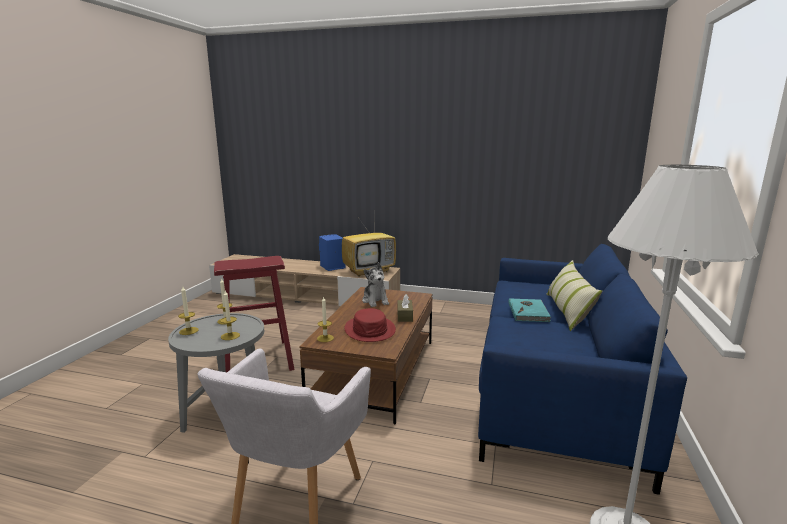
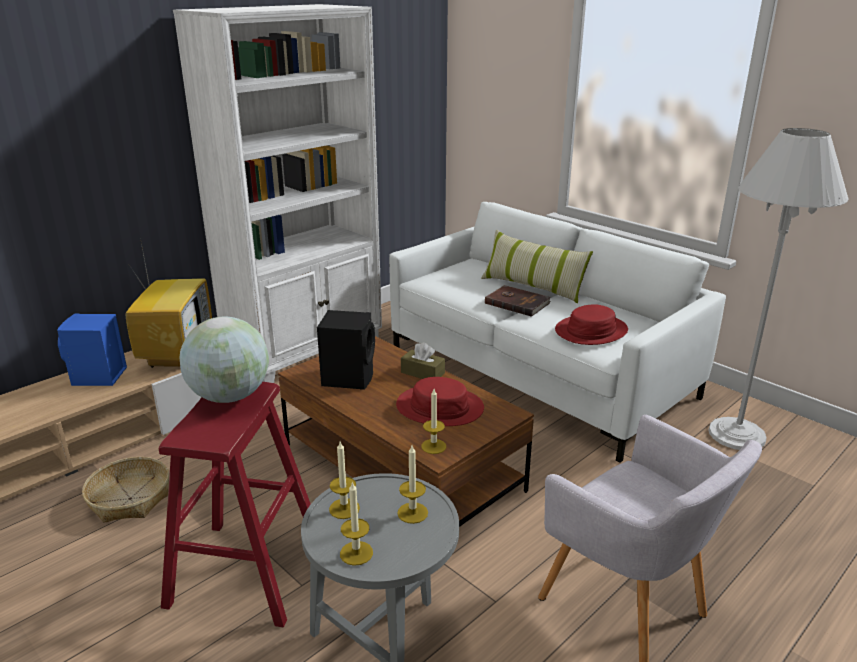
camera: 60 degrees left, 10 degrees up
(263, 260) = (229, 396): none -> globe
(290, 318) = (130, 499): none -> basket
(375, 301) = (349, 377): plush toy -> black speaker
(453, 310) = (307, 354): none -> white bookcase
(528, 345) = (591, 331): none -> red hat
(529, 312) = (517, 303): turquoise book -> brown book
(554, 389) = (538, 373): blue sofa -> white sofa

